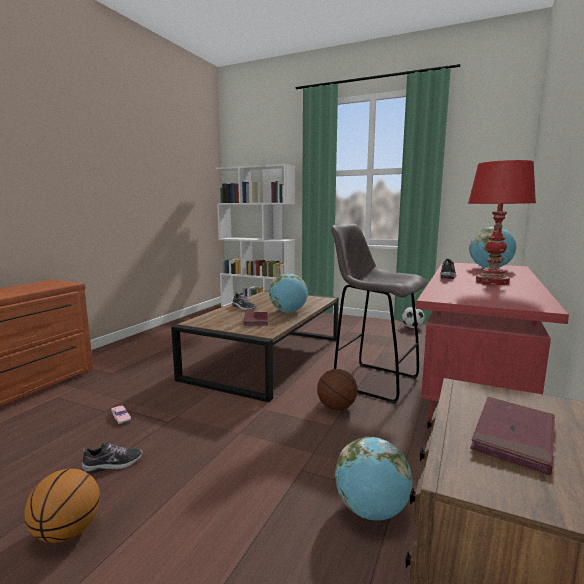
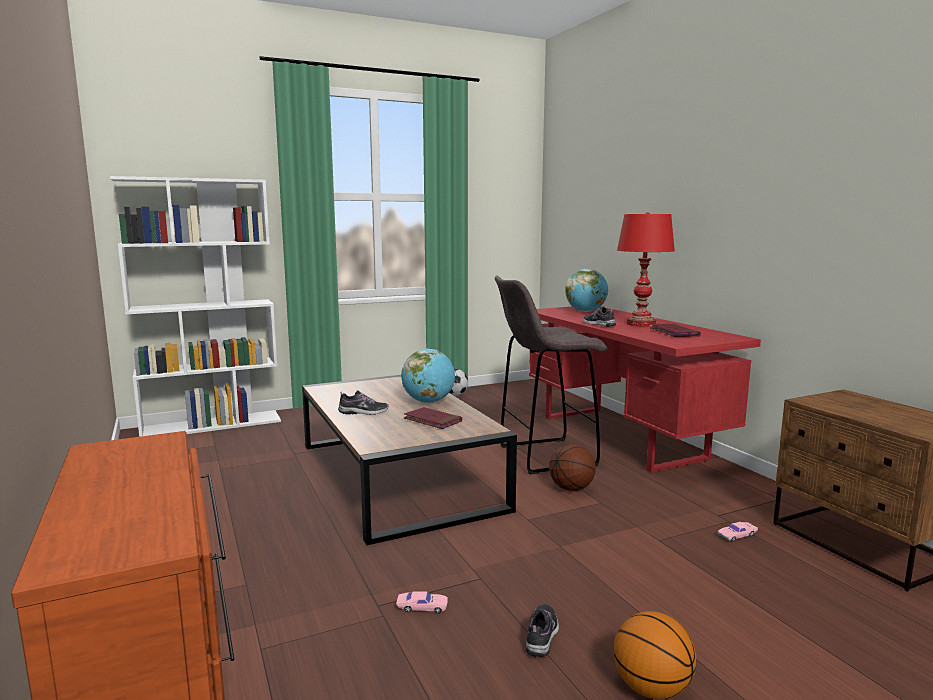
camera: 50 degrees left, 0 degrees up
(371, 510) = (737, 535): globe -> pink toy car
(513, 437) = (881, 412): red book -> red book (674, 333)

